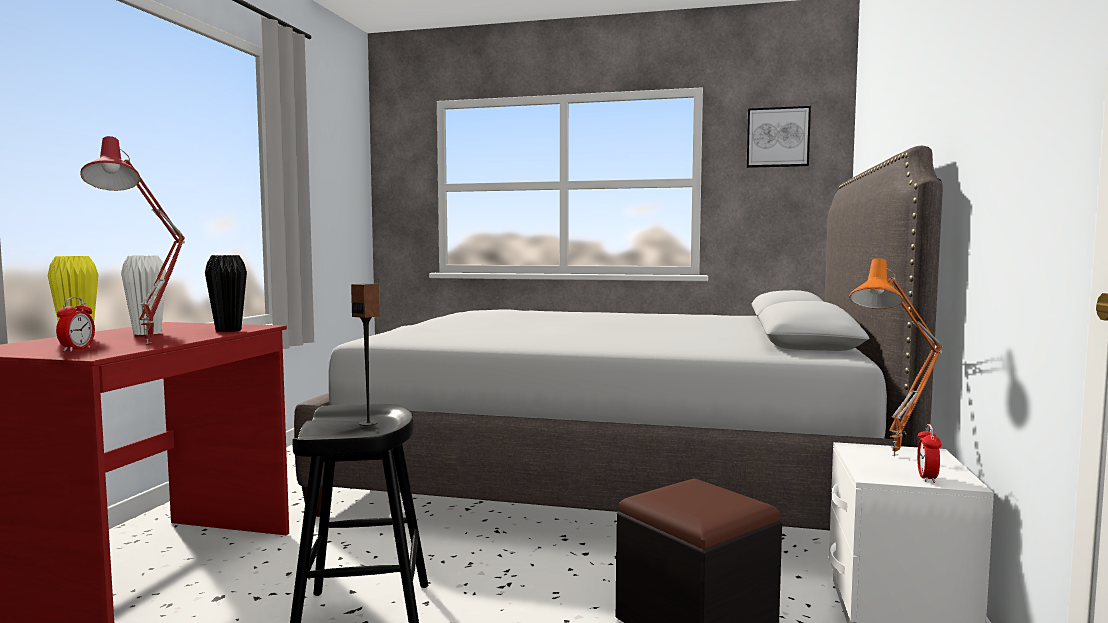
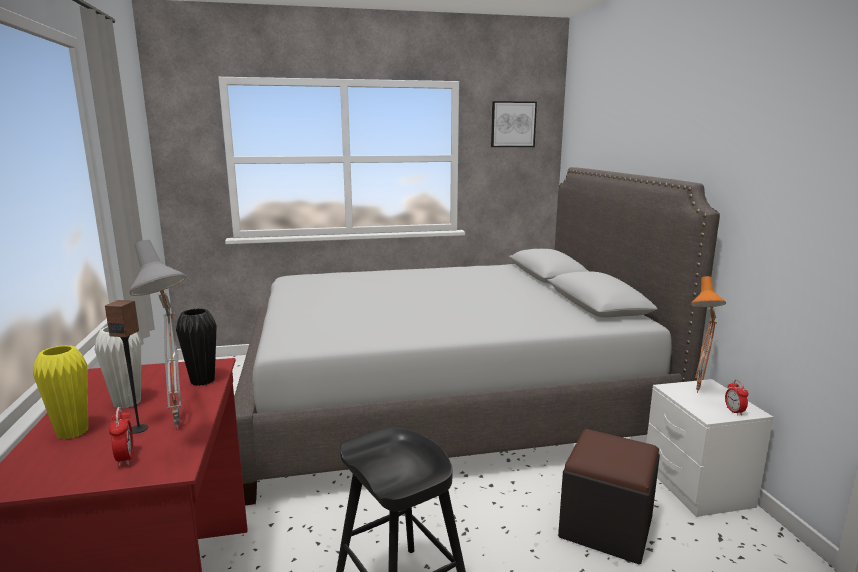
camera: 25 degrees left, 10 degrees up
(152, 343) = (182, 427): red table lamp -> grey table lamp
(368, 423) = (407, 457): speaker -> speaker (139, 429)

